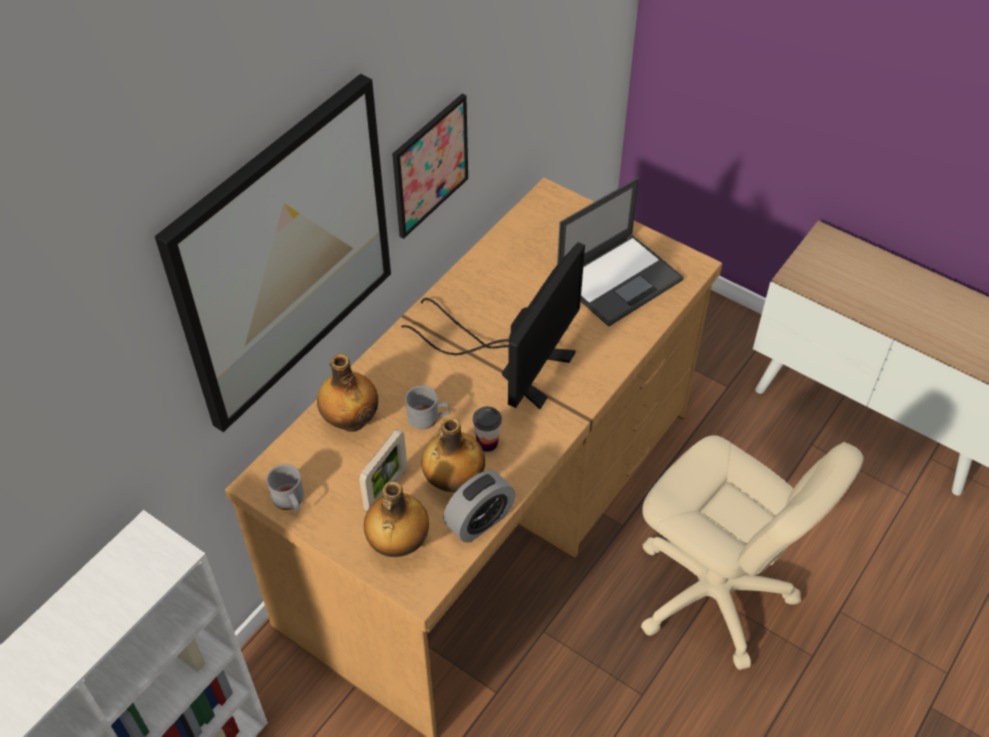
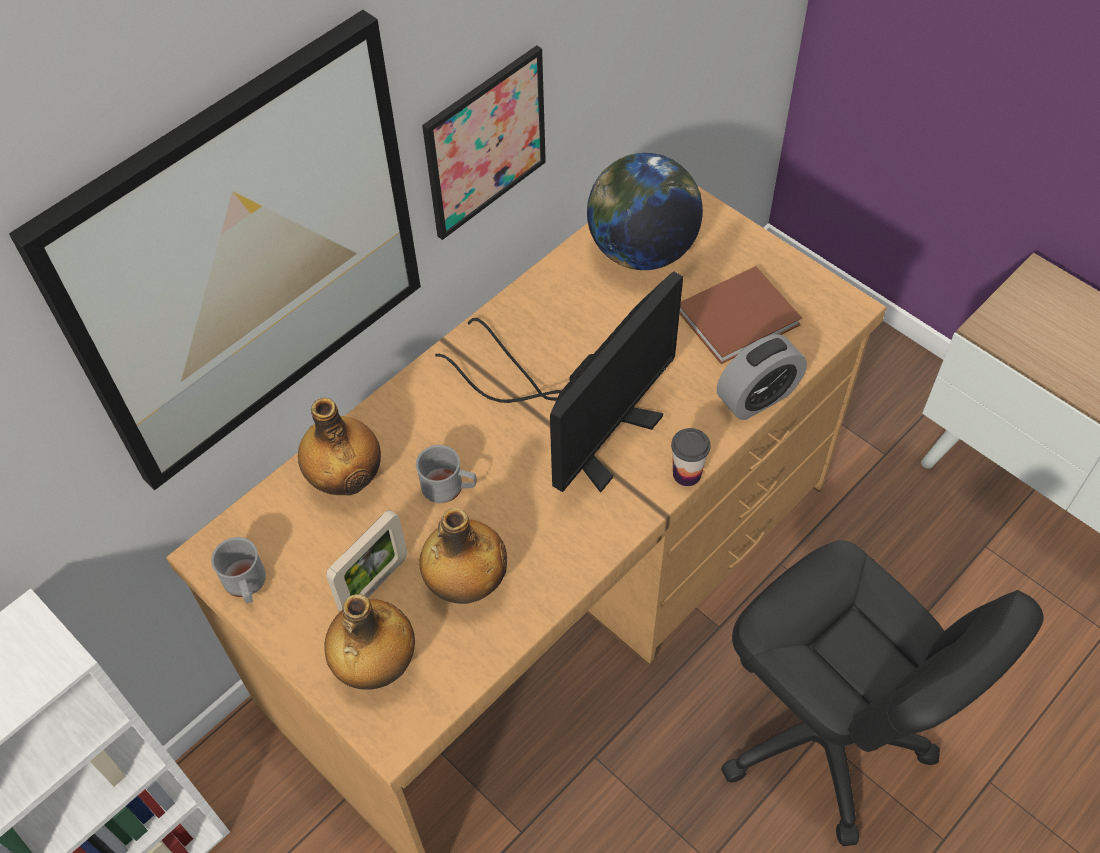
camera: 10 degrees right, 5 degrees up
(479, 521) = (490, 645): alarm clock -> alarm clock (757, 397)
(487, 443) = (521, 532): cup -> cup (687, 474)
(539, 240) = (642, 251): none -> globe
(619, 278) = (741, 316): laptop -> brown book
(712, 594) = (823, 735): beige office chair -> black office chair

